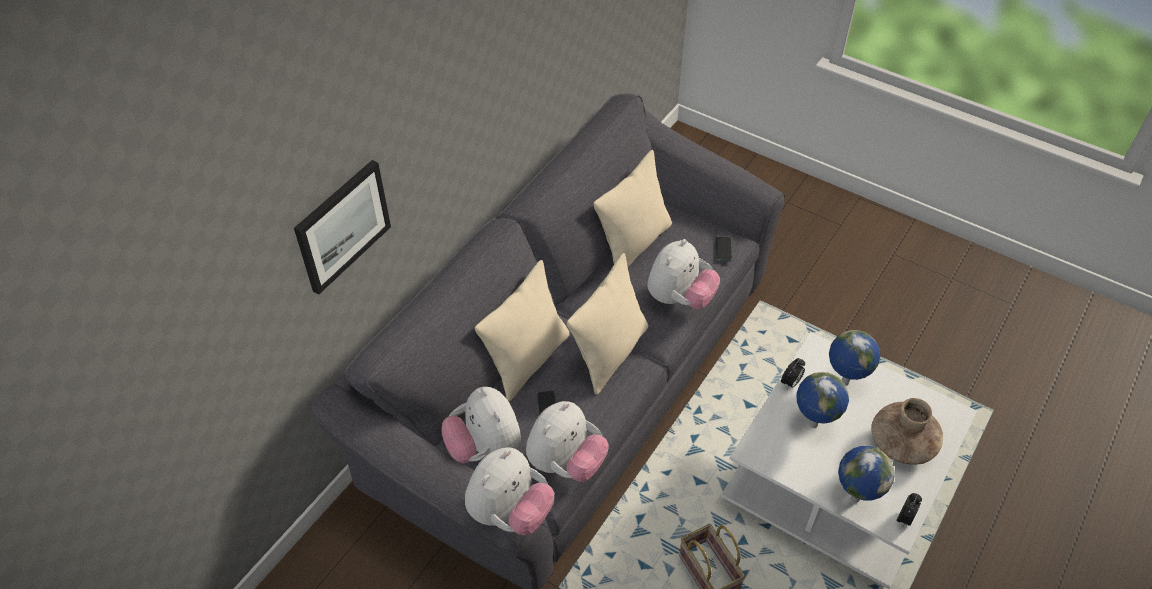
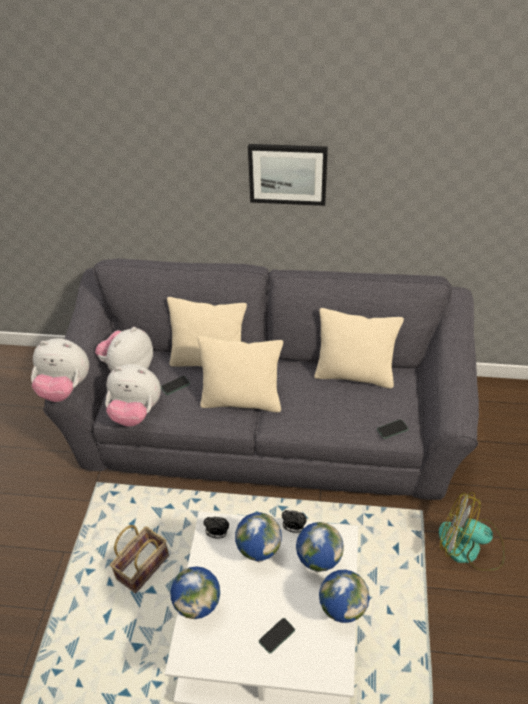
camera: 65 degrees right, 5 degrees down
(342, 225) = (138, 174): picture -> picture (287, 174)
(679, 298) = (320, 420): plush toy -> none
(815, 287) = (469, 547): none -> fan
(900, 386) = (341, 616): none -> globe
(902, 443) = (277, 636): brown vase -> phone
(905, 518) = (196, 660): alarm clock -> alarm clock (217, 534)

